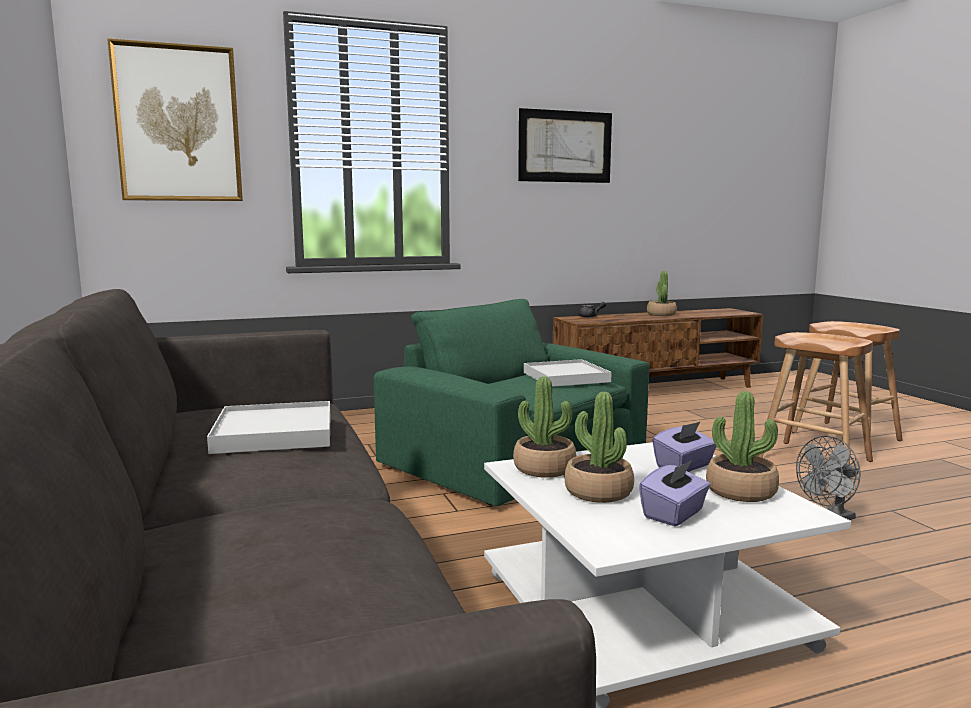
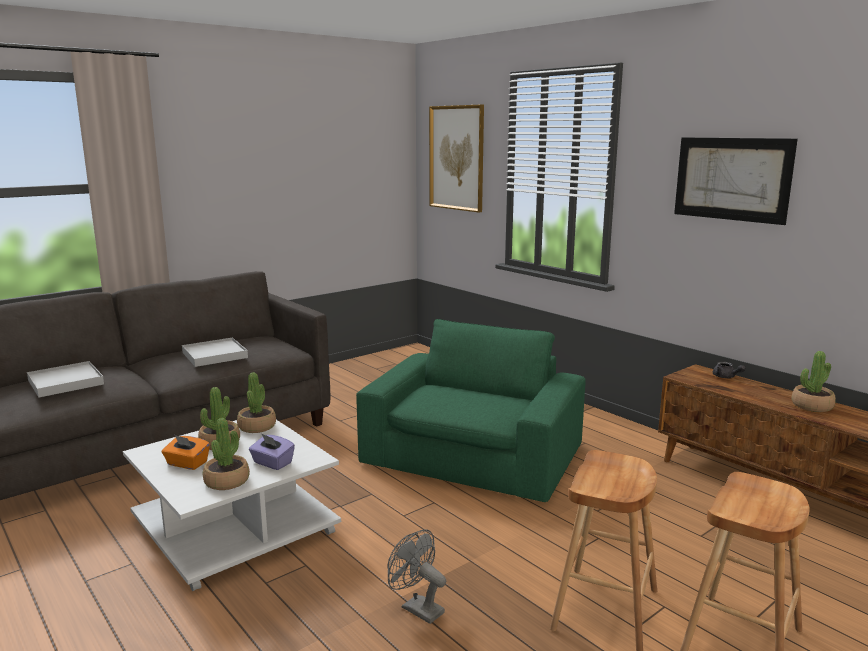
camera: 70 degrees right, 5 degrees up
(566, 377) = (479, 405): white tray -> white tray (65, 382)
(674, 514) = (187, 464): purple tissue box -> orange tissue box

